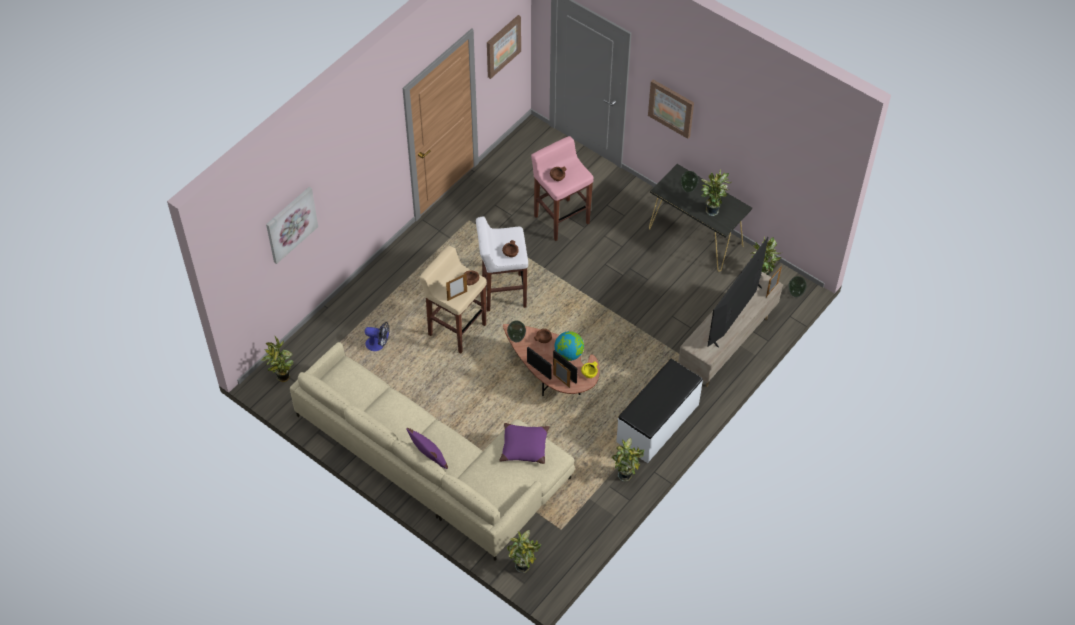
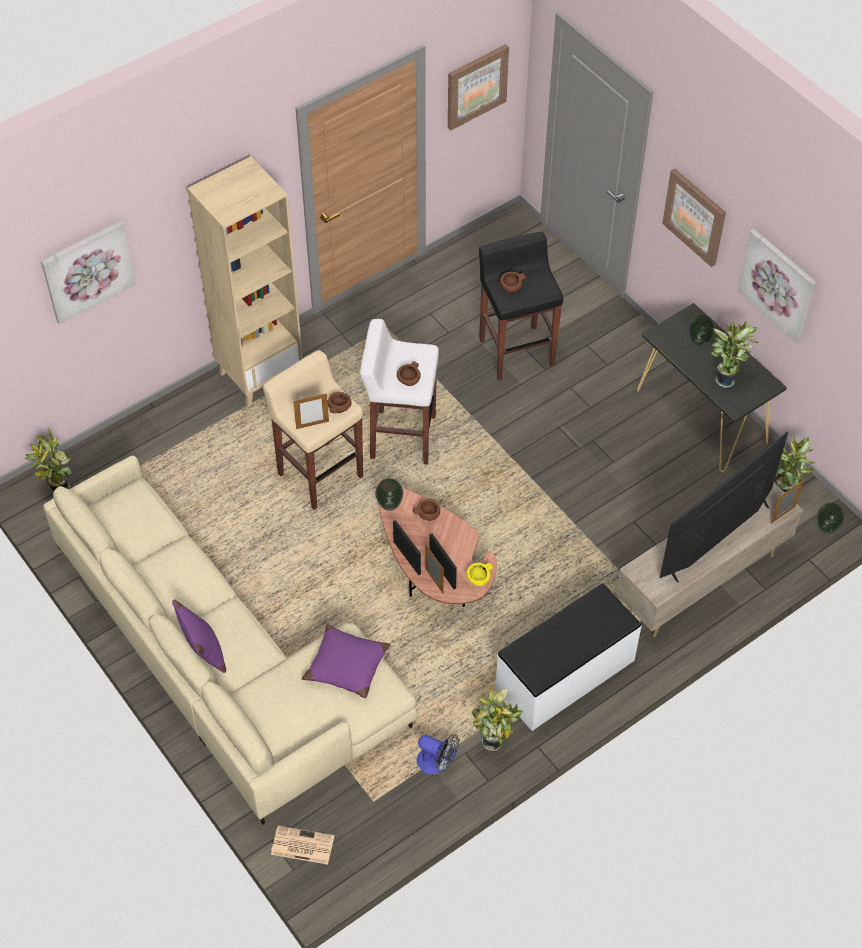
camera: 15 degrees right, 0 degrees up
(378, 344) = (205, 472): fan -> fan (437, 763)
(393, 270) = (260, 374): none -> beige bookcase
(524, 567) = (301, 845): potted plant -> newspaper
(561, 219) = (516, 351): pink stool -> black stool
(569, 354) = (458, 544): globe -> none
(737, 143) = (778, 284): none -> picture

